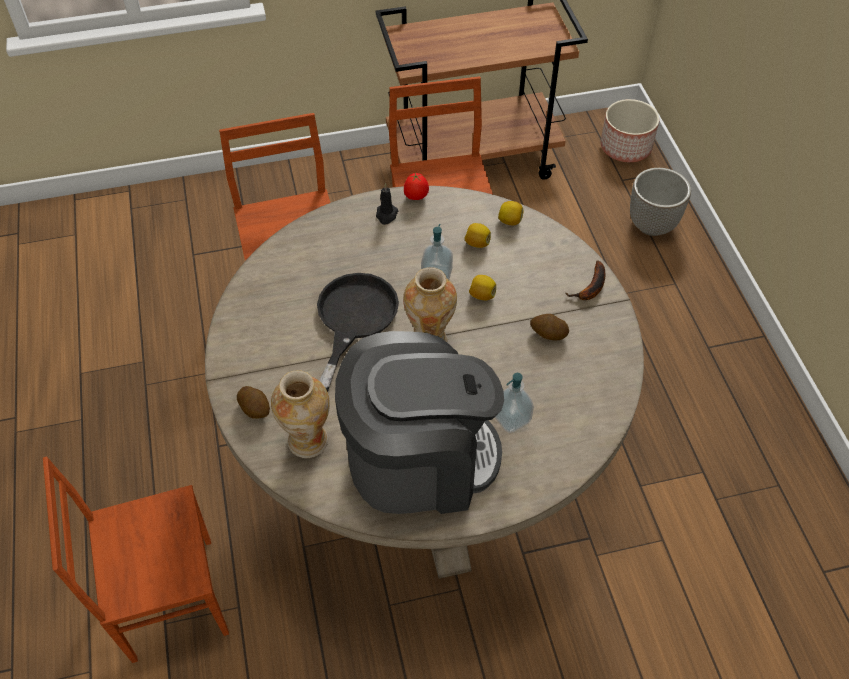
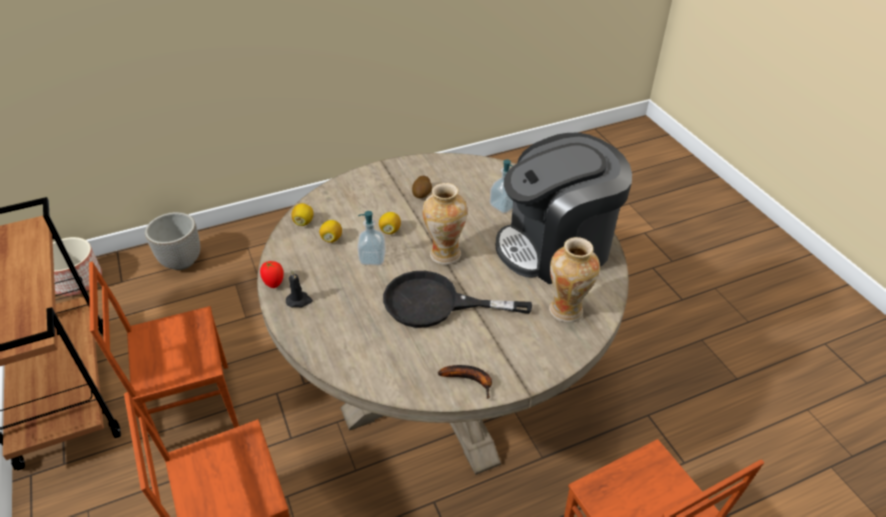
camera: 100 degrees left, 10 degrees down
(255, 409) = (548, 351): potato -> none
(419, 459) = (556, 246): coffee machine -> coffee machine turned 90 degrees counterclockwise
(591, 288) = (373, 177): banana -> banana (470, 380)

